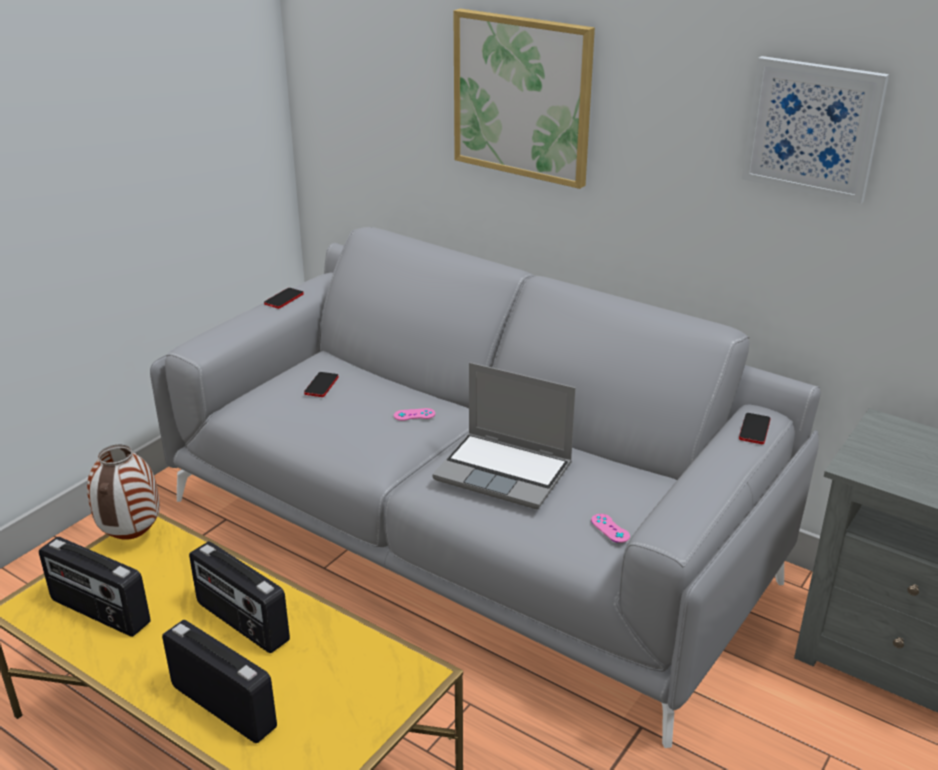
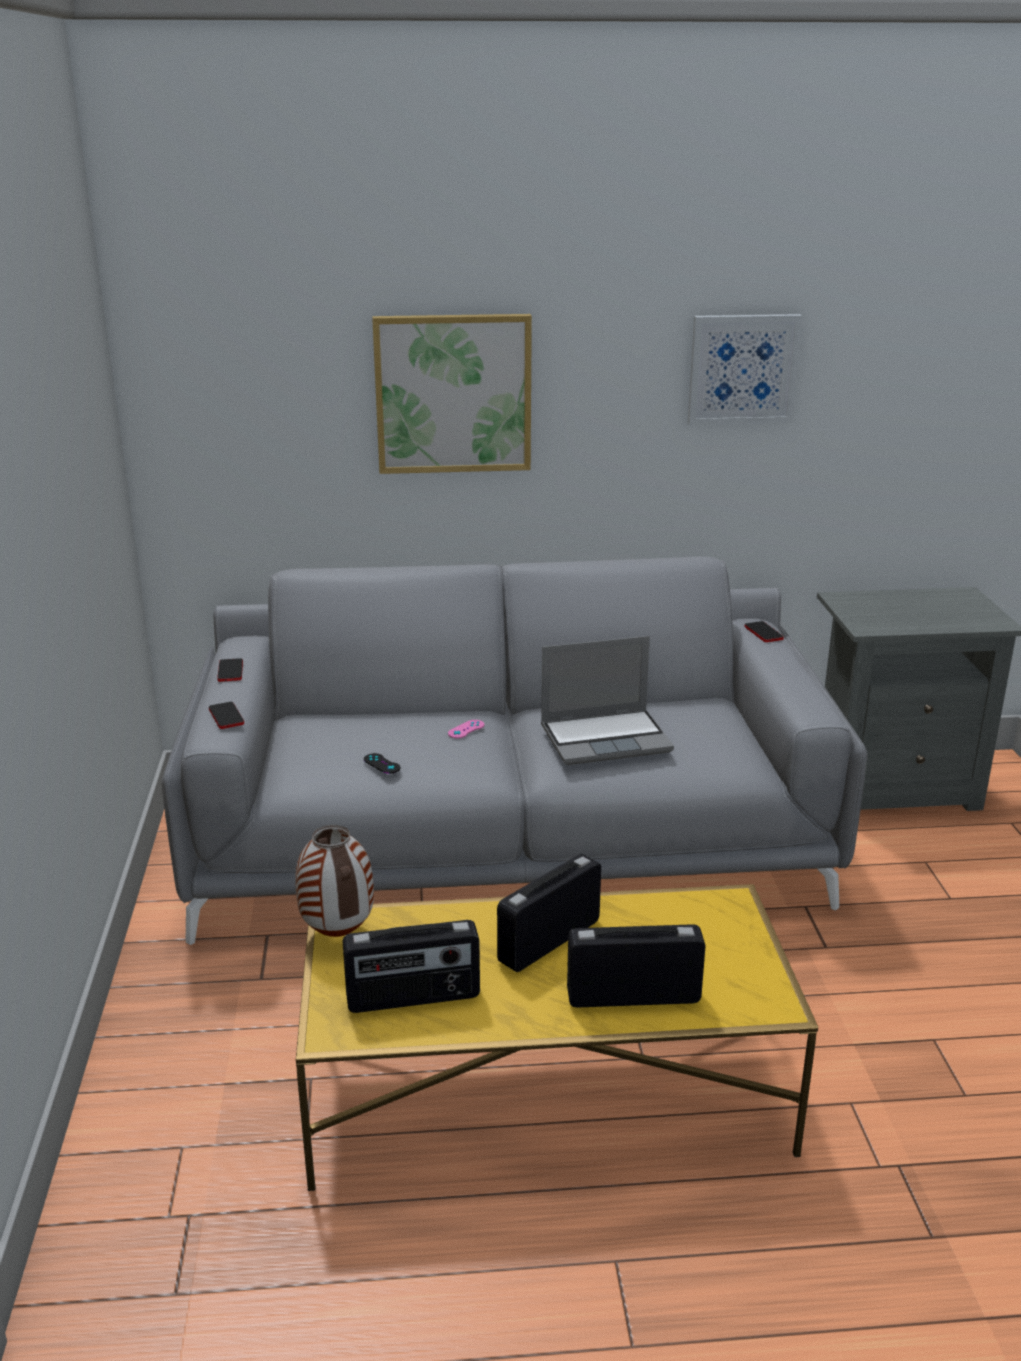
camera: 40 degrees left, 5 degrees down
(241, 623) = (548, 940): radio -> radio turned 135 degrees clockwise
(315, 417) = (382, 764): none -> black game controller
(321, 385) = (344, 739): phone -> phone (226, 716)
(610, 528) = (733, 743): pink game controller -> none

